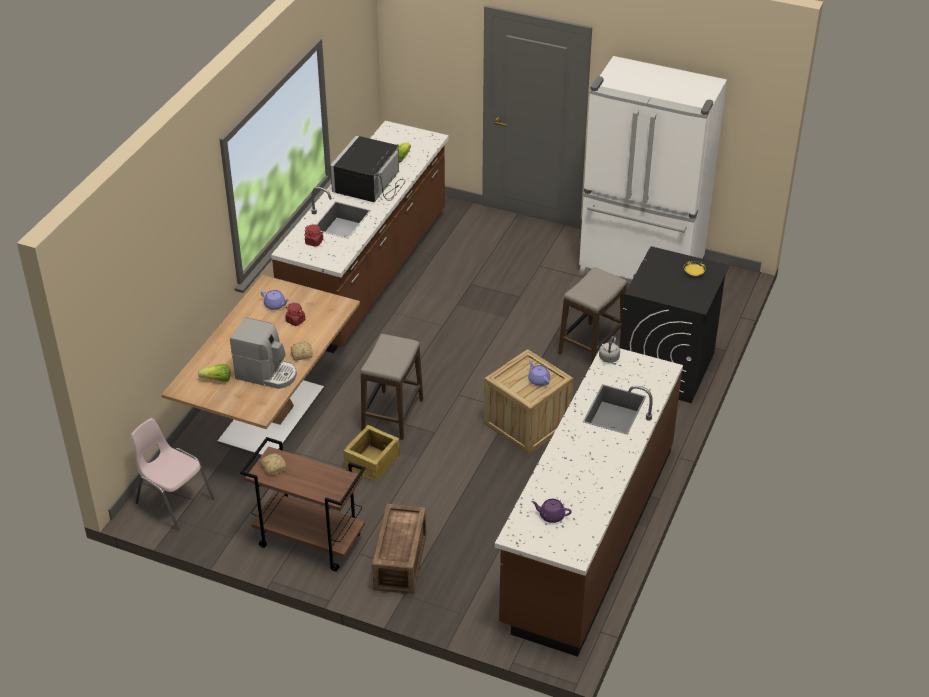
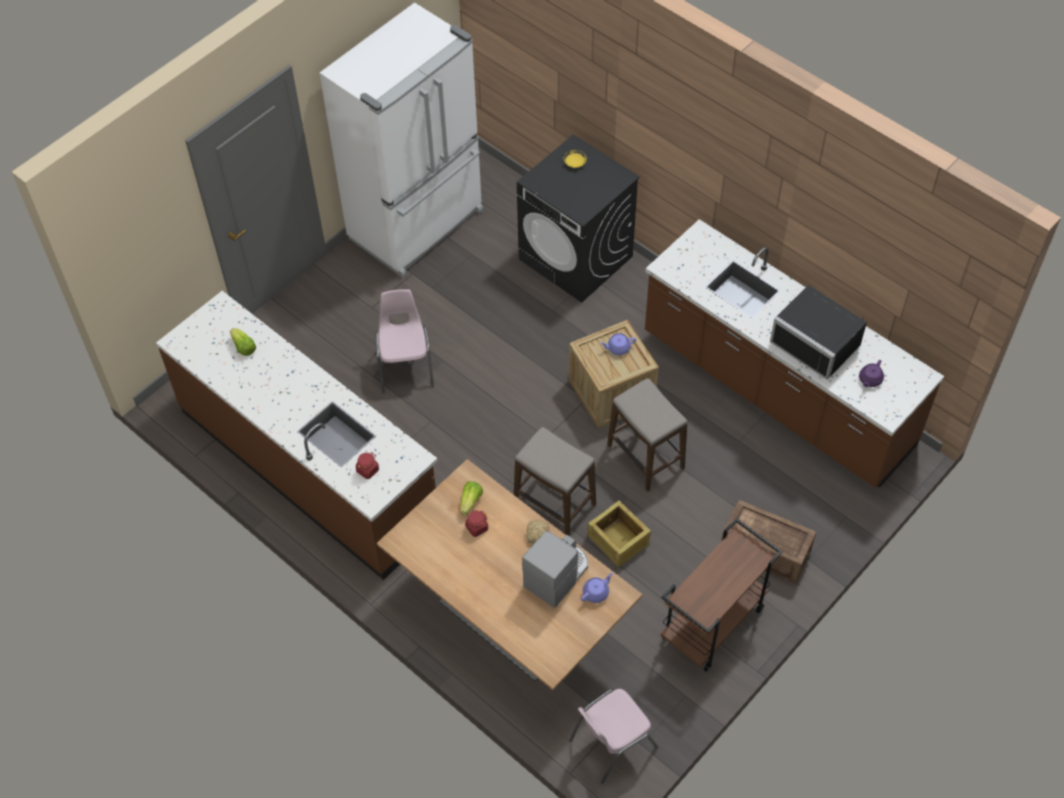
camera: 70 degrees left, 15 degrees up
(217, 379) = (549, 626): lettuce -> lettuce (470, 501)
(274, 467) = (699, 602): bread -> none
(275, 305) = (440, 541): purple teapot -> purple teapot (596, 592)
(370, 185) = (282, 389): black microwave -> black microwave (819, 341)
(490, 298) = (405, 365): none -> pink chair
(591, 346) = (520, 304): stool -> stool (645, 456)
(609, 357) = (668, 269): grey kettle -> none

